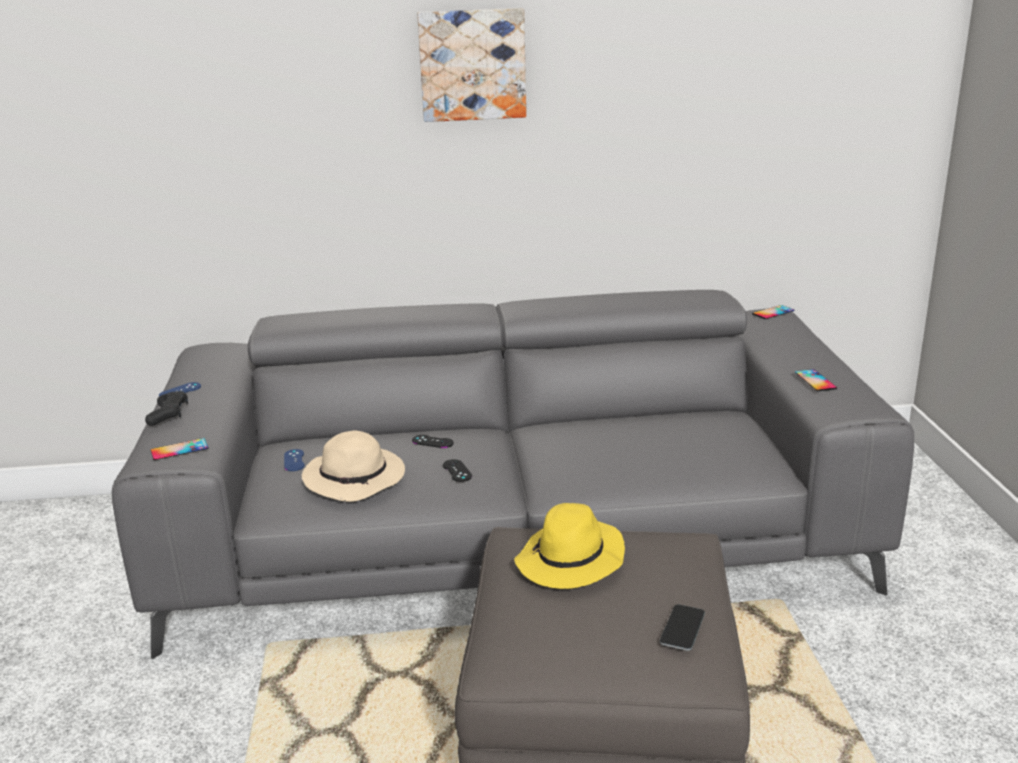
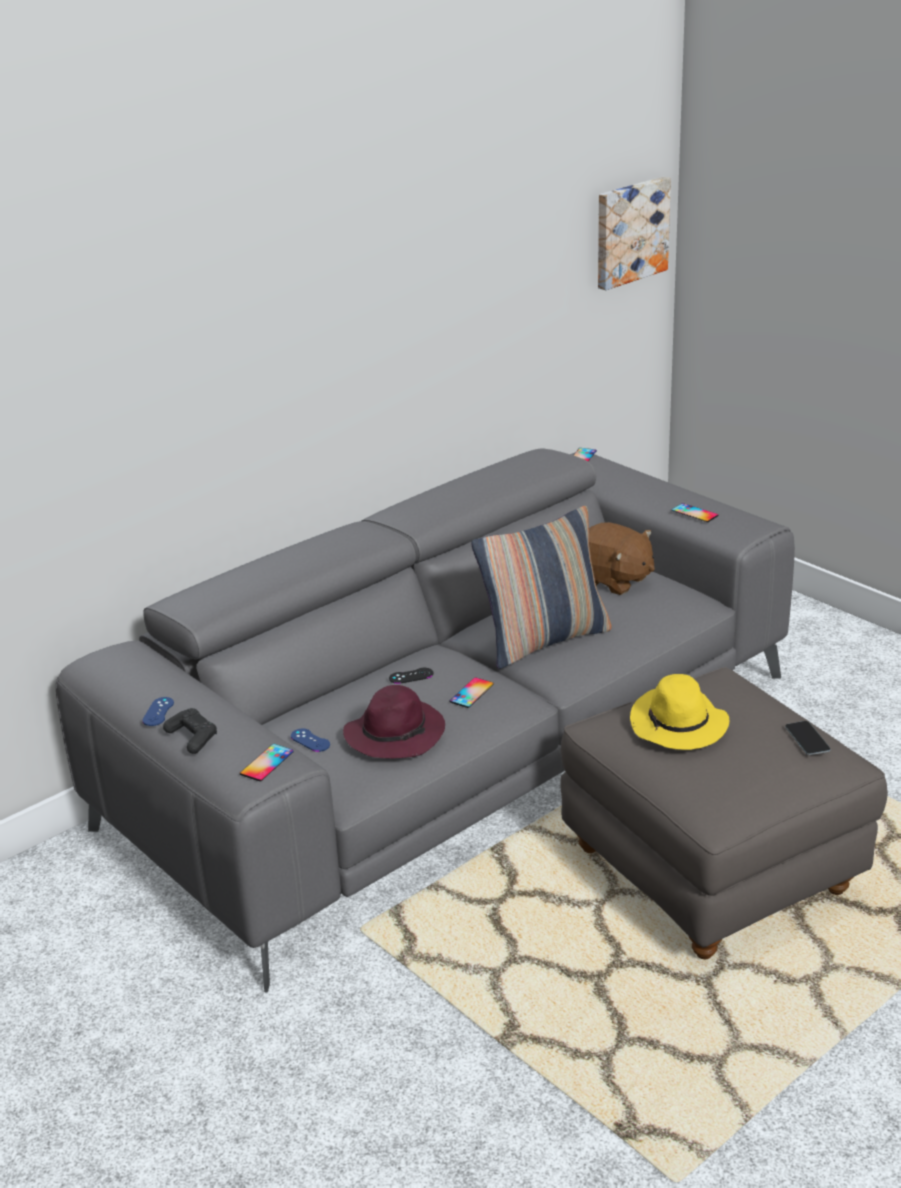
camera: 35 degrees left, 5 degrees up
(356, 479) = (396, 733): beige hat -> purple hat
(457, 471) = (471, 693): black game controller -> phone
(472, 64) = (313, 278): picture -> picture (630, 232)
(576, 453) = (544, 641): none -> pillow
(707, 426) = (613, 580): none -> brown plush toy

